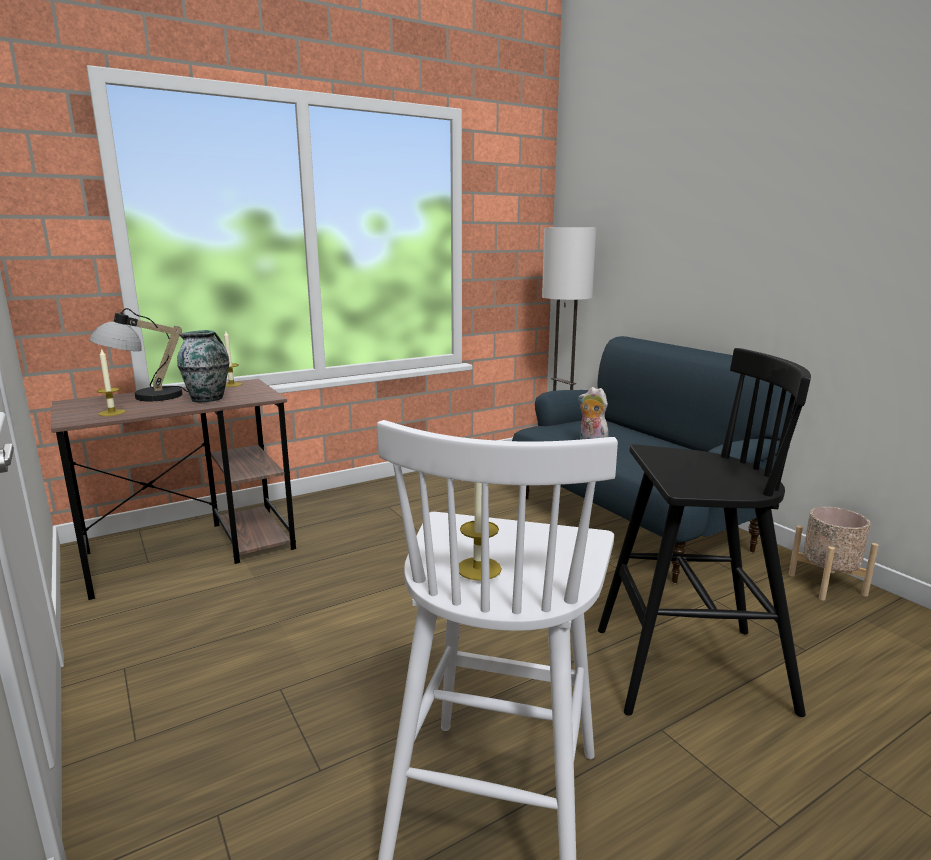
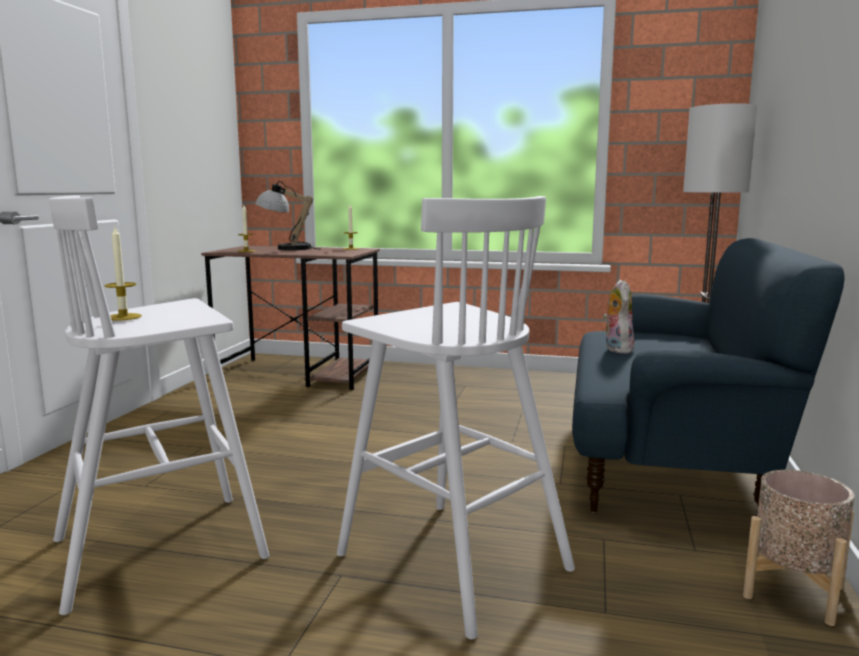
camera: 45 degrees right, 5 degrees down
(208, 399) = (311, 252): vase -> none
(687, 669) = (449, 560): black stool -> white stool

